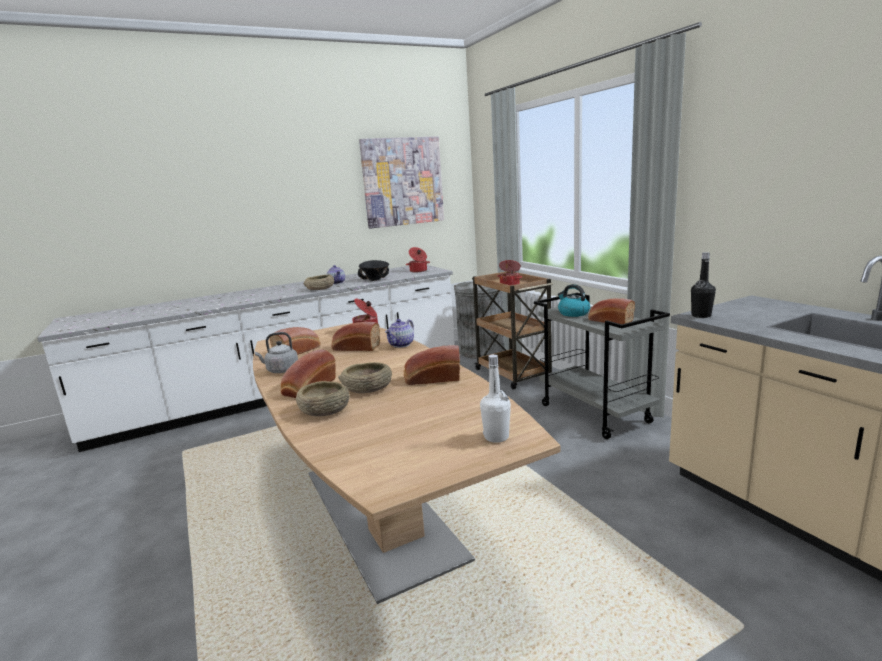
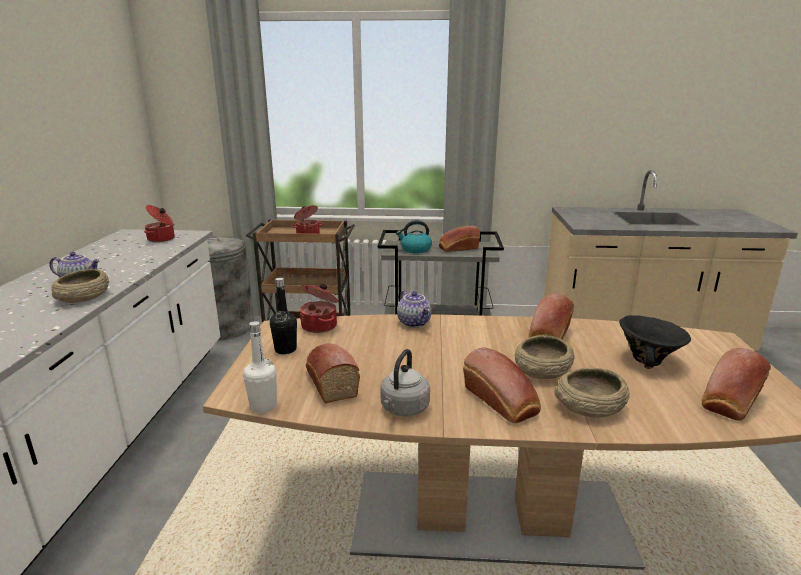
camera: 60 degrees left, 5 degrees up
(355, 348) = (382, 346): bread -> bread (730, 401)
(375, 280) = (139, 263): black bowl -> black bowl (649, 360)
(402, 182) = (78, 103): picture -> none
(496, 437) = (711, 347): white bottle -> white bottle (263, 406)
(701, 315) = (585, 225): black bottle -> black bottle (285, 349)

